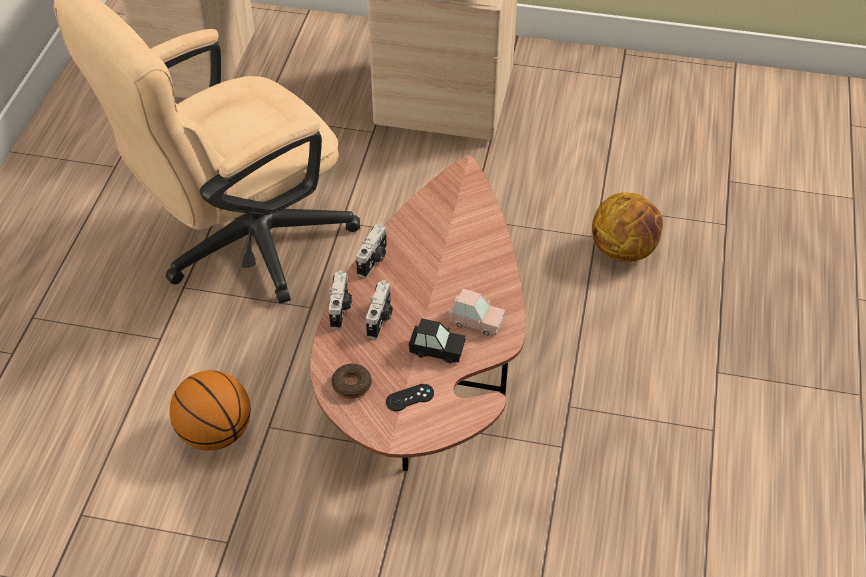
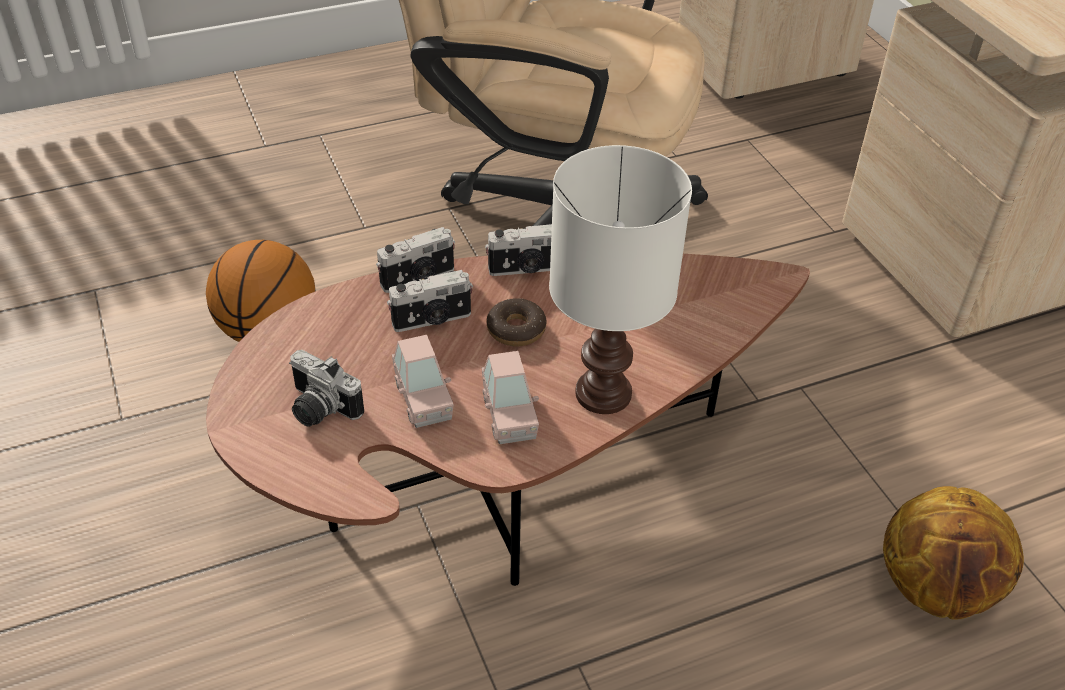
camera: 55 degrees right, 5 degrees down
(351, 385) = (300, 345): donut -> donut (516, 329)
(410, 397) = (318, 409): black game controller -> camera
(437, 350) = (423, 399): black toy car -> pink toy car
(492, 278) = (605, 394): none -> white table lamp

